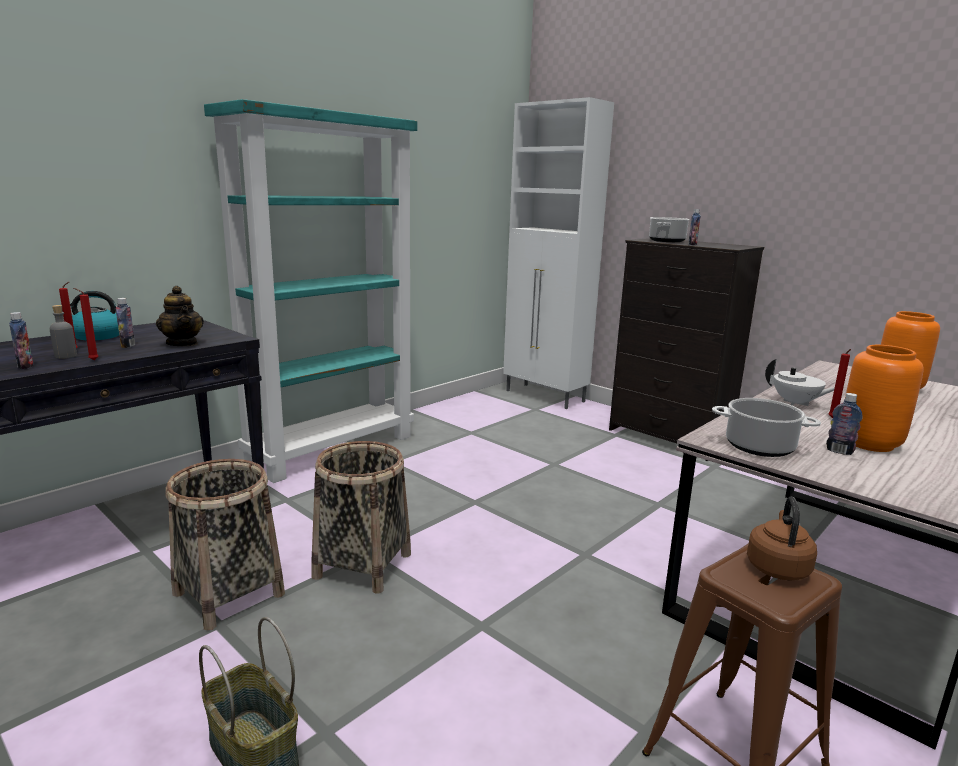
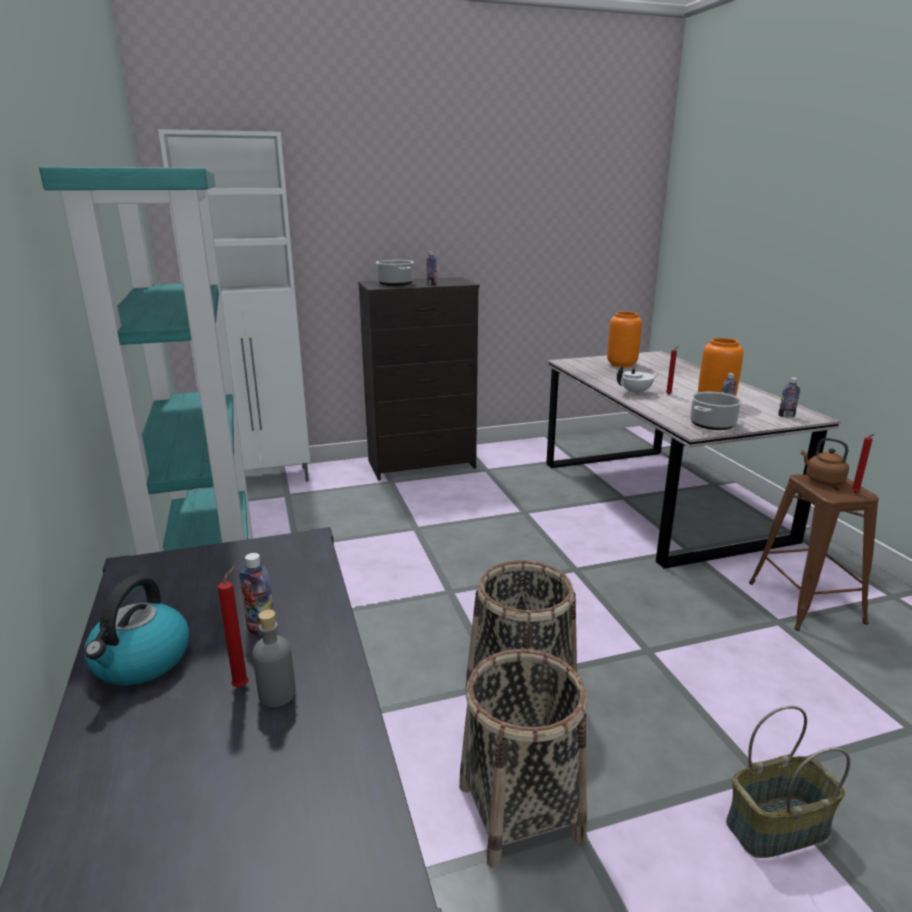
camera: 60 degrees left, 5 degrees up
(25, 366) = (318, 739): bottle -> bottle (786, 416)
(92, 360) = (335, 665): red candle -> red candle (855, 493)
(182, 343) = (300, 581): teapot -> none

